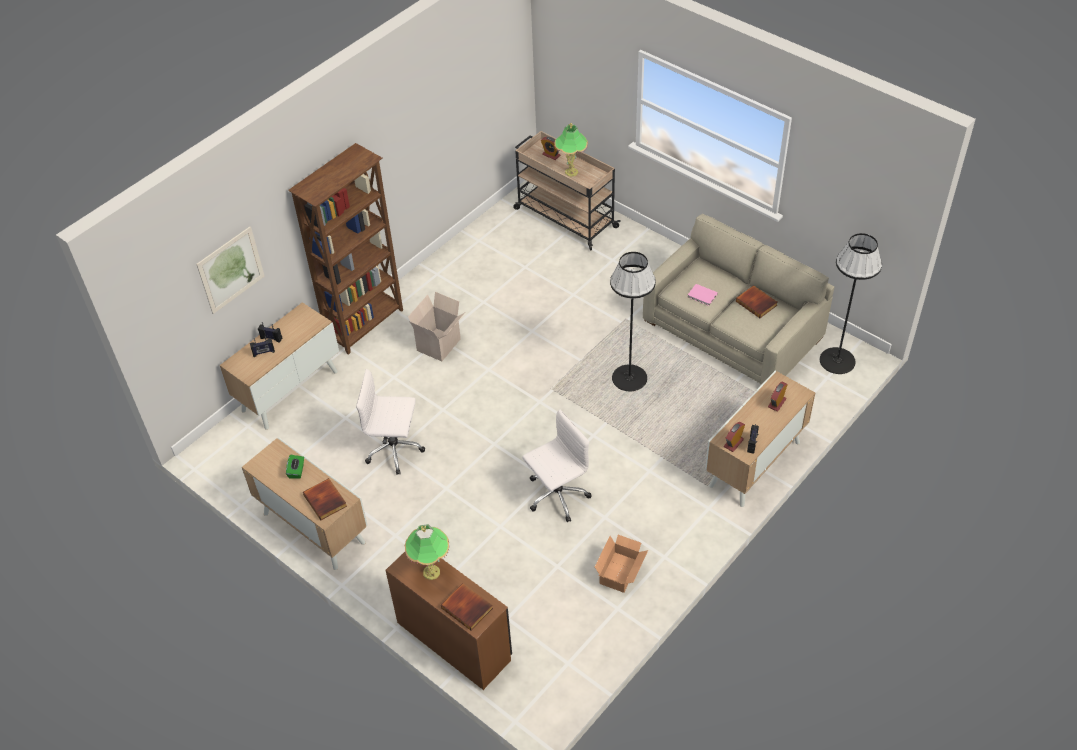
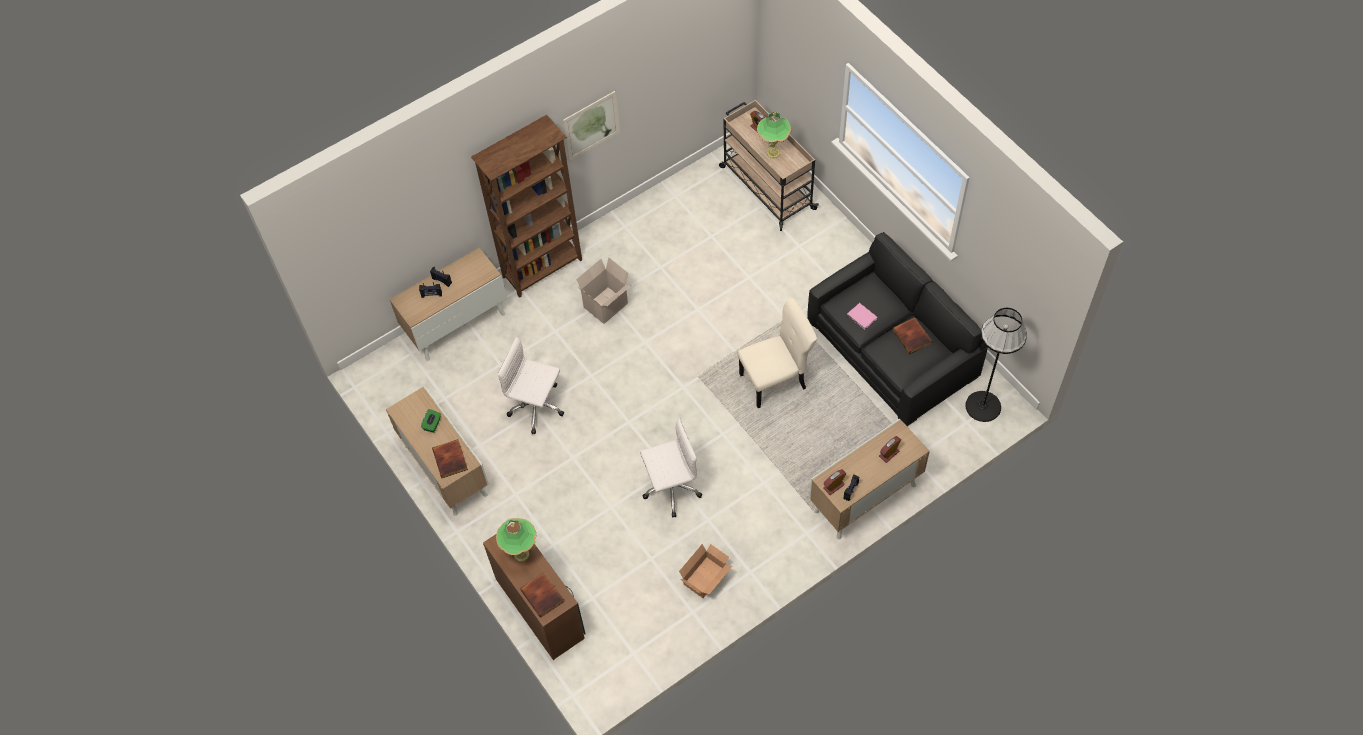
camera: 15 degrees right, 10 degrees up
(231, 270) = (407, 222): picture -> picture (591, 125)
(629, 378) = (775, 380): black floor lamp -> beige chair
(734, 328) = (893, 348): beige sofa -> black sofa

